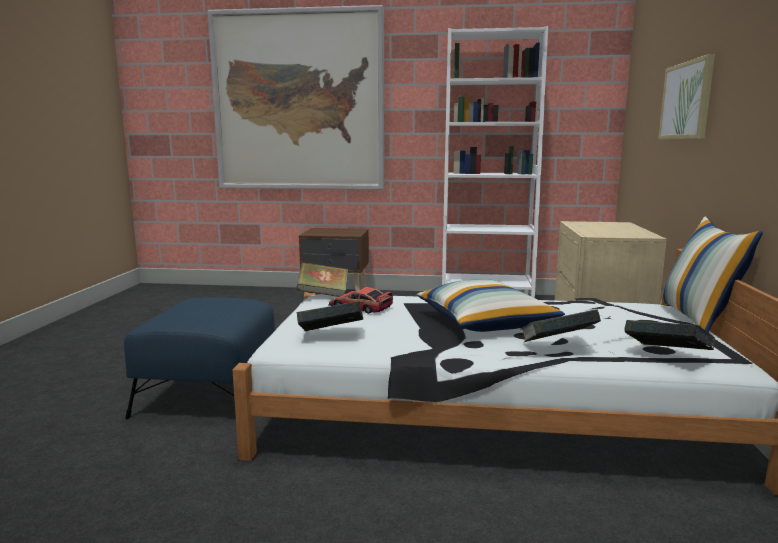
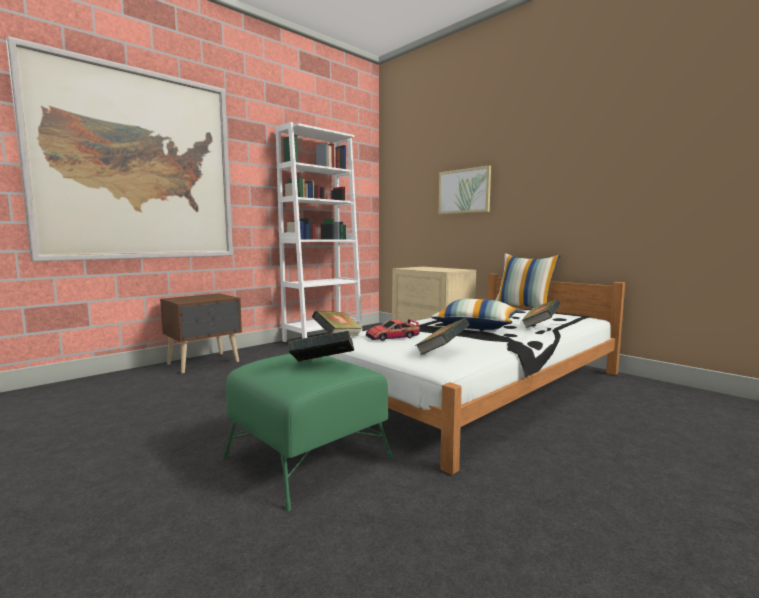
camera: 50 degrees left, 5 degrees down
(209, 395) = (308, 458): blue ottoman -> green ottoman
(666, 356) = (570, 320): book -> book (322, 365)

